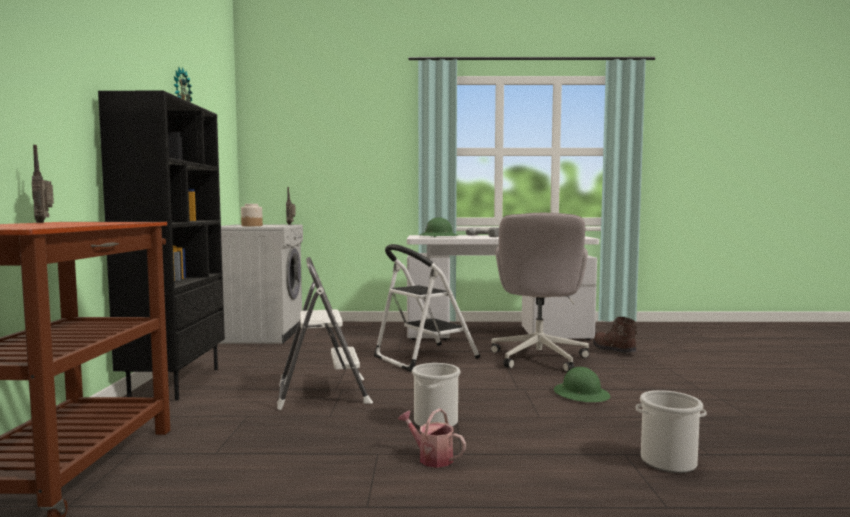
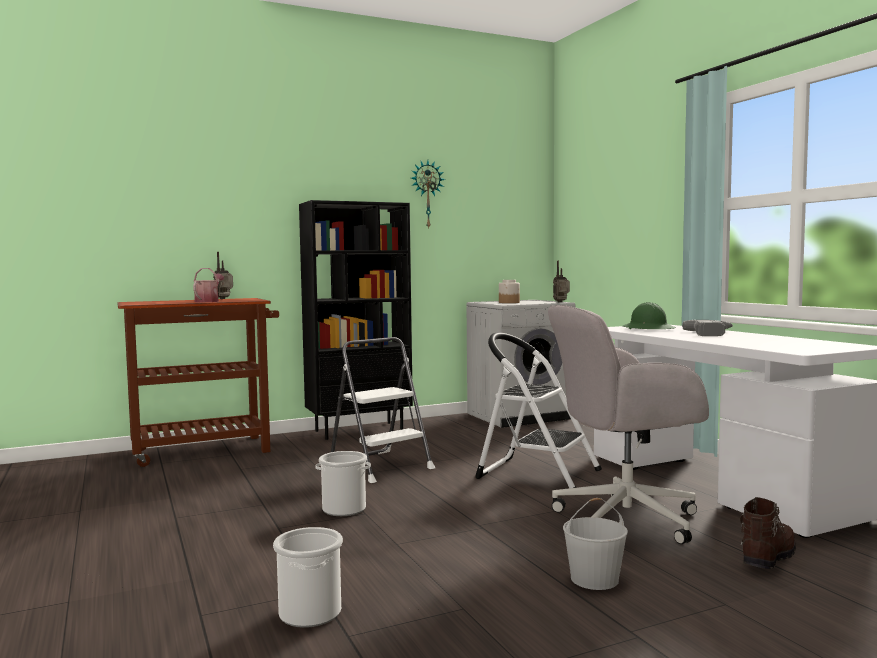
camera: 65 degrees right, 0 degrees up
(431, 457) = (264, 520): watering can -> watering can (208, 301)
(581, 394) = (497, 556): green hard hat -> none
(628, 382) = (595, 578): none -> white bucket

